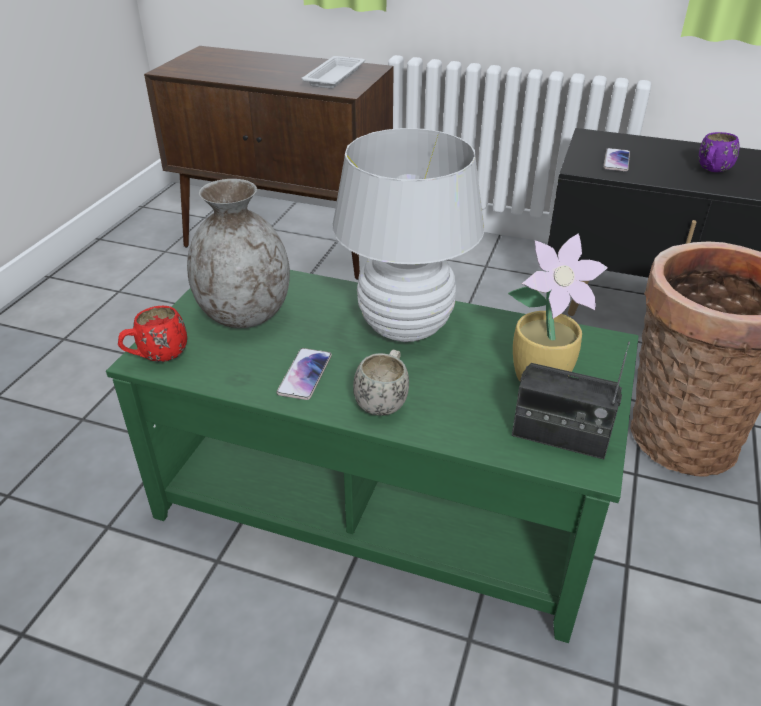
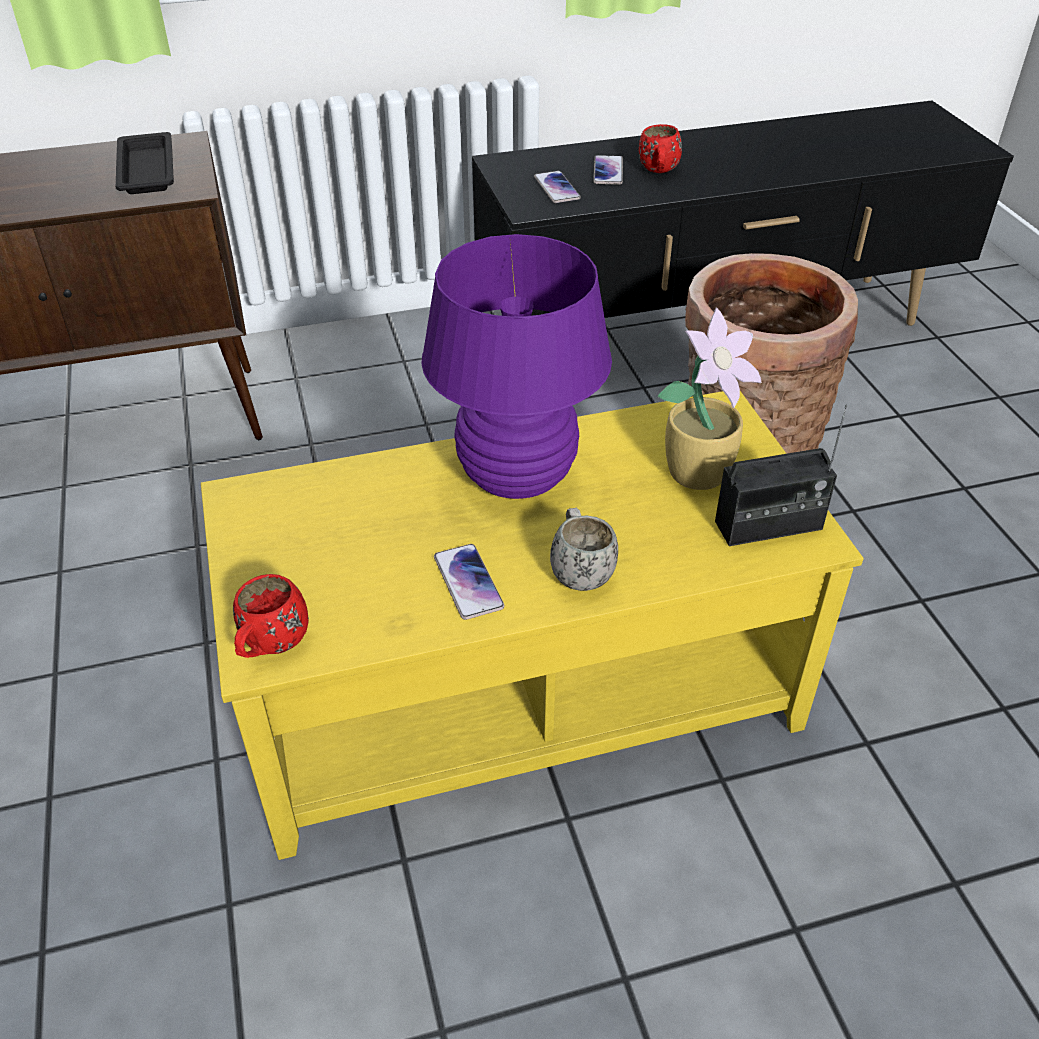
camera: 35 degrees left, 5 degrees up
(244, 314) = (318, 544): grey vase -> none
(335, 76) = (147, 169): white tray -> black tray
(382, 495) = (519, 685): green coffee table -> yellow coffee table
(405, 327) = (517, 478): white table lamp -> purple table lamp
(669, 160) = (608, 171): none -> phone
(711, 171) = (658, 172): purple mug -> red mug

